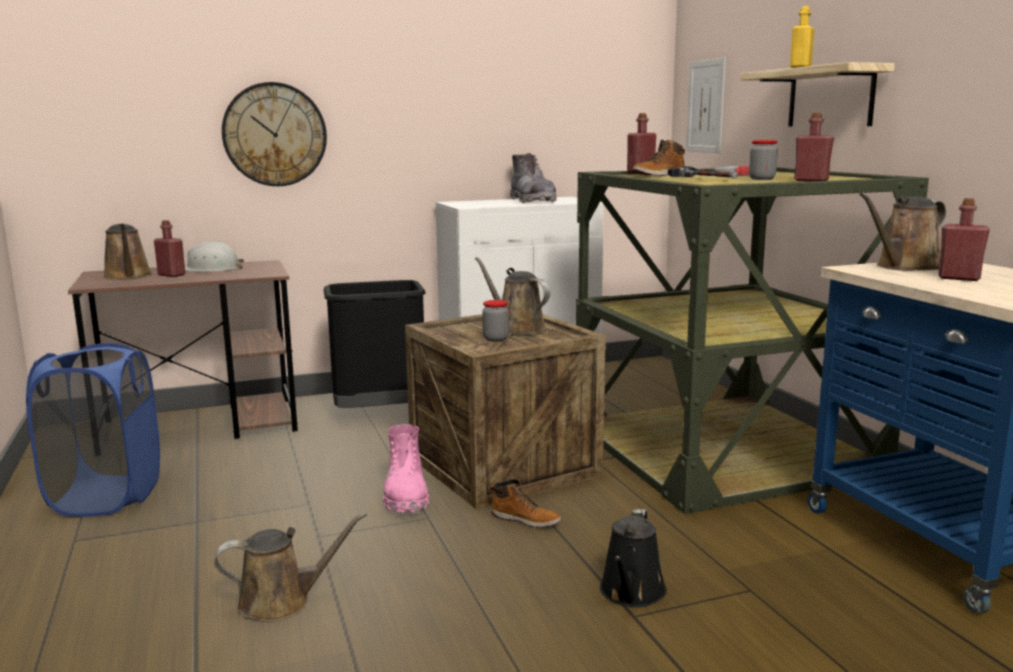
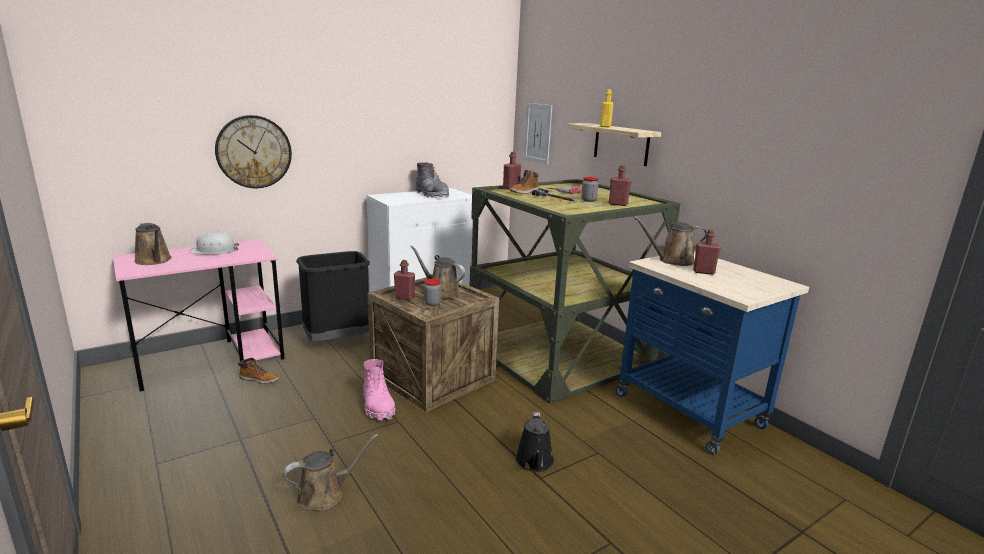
camera: 15 degrees left, 5 degrees up
(106, 496) = (164, 424): blue laundry basket -> none
(171, 275) = (188, 258): red bottle -> red bottle (404, 297)
(201, 426) = (212, 359): brown desk -> pink desk
(525, 519) = (458, 416): boot -> boot (259, 379)
(905, 267) = (672, 261): brown watering can -> brown watering can turned 45 degrees clockwise

